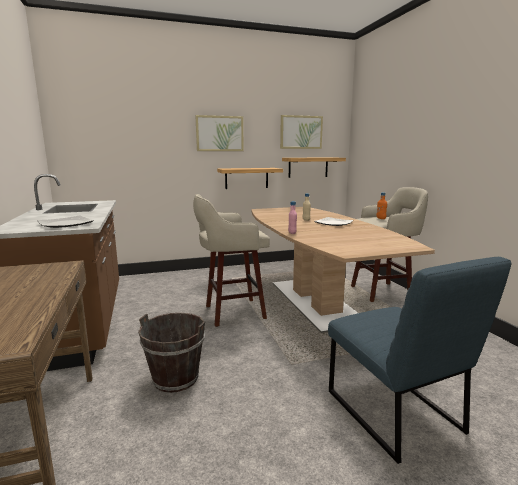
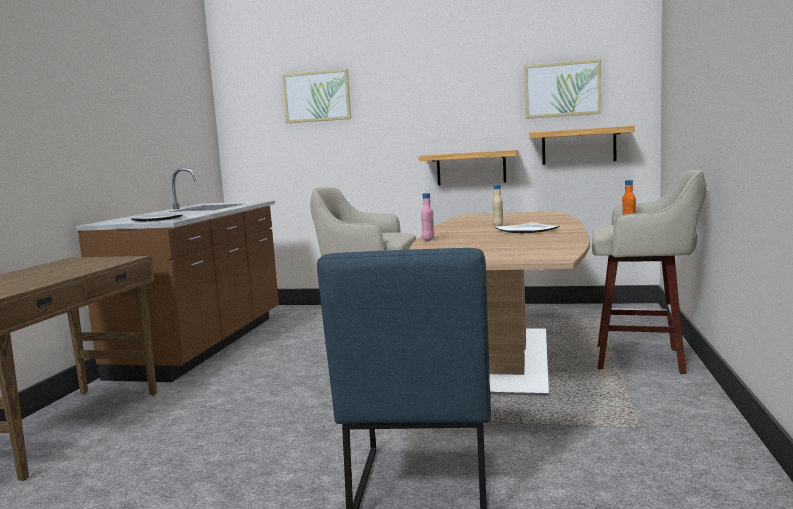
camera: 30 degrees right, 5 degrees down
(176, 378) = (228, 407): brown bucket -> none
(219, 133) = (427, 103): picture -> picture (317, 96)

